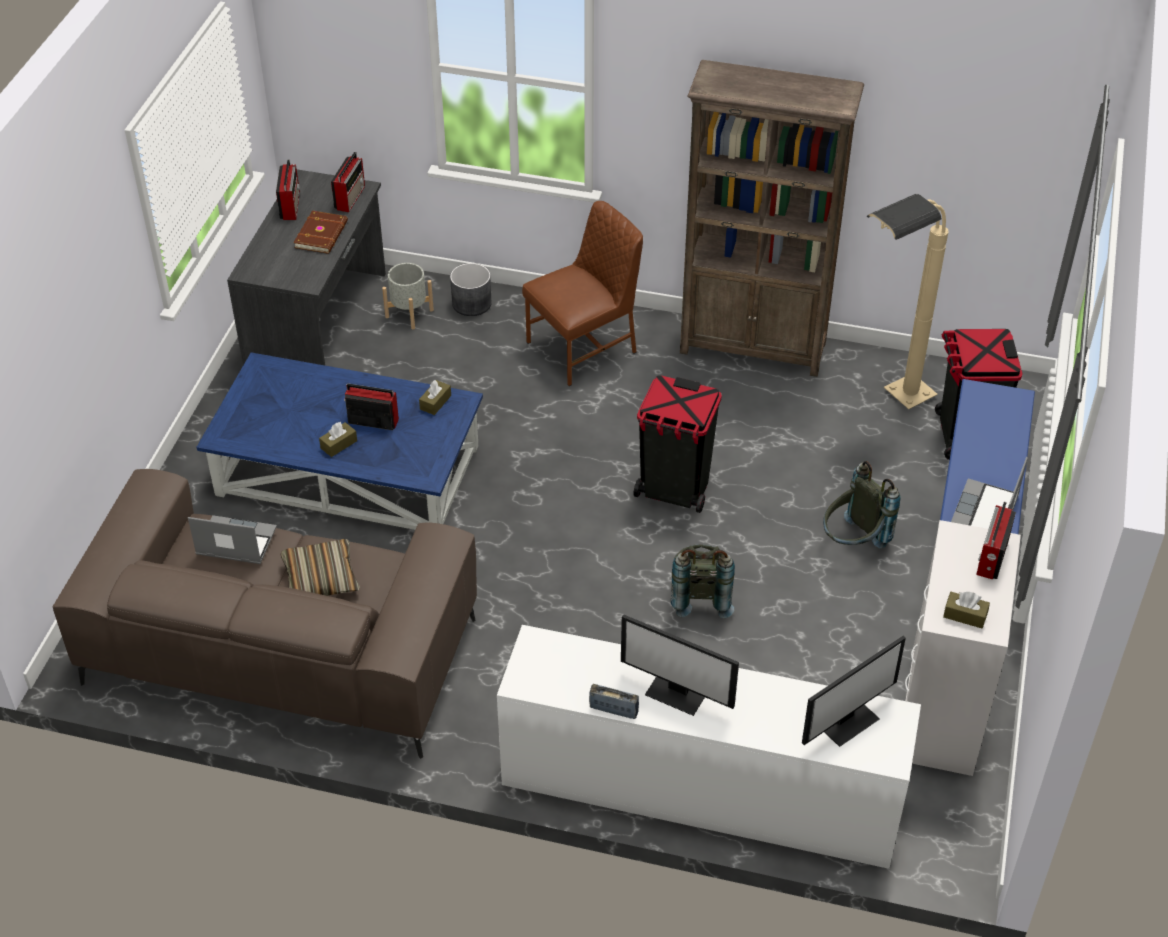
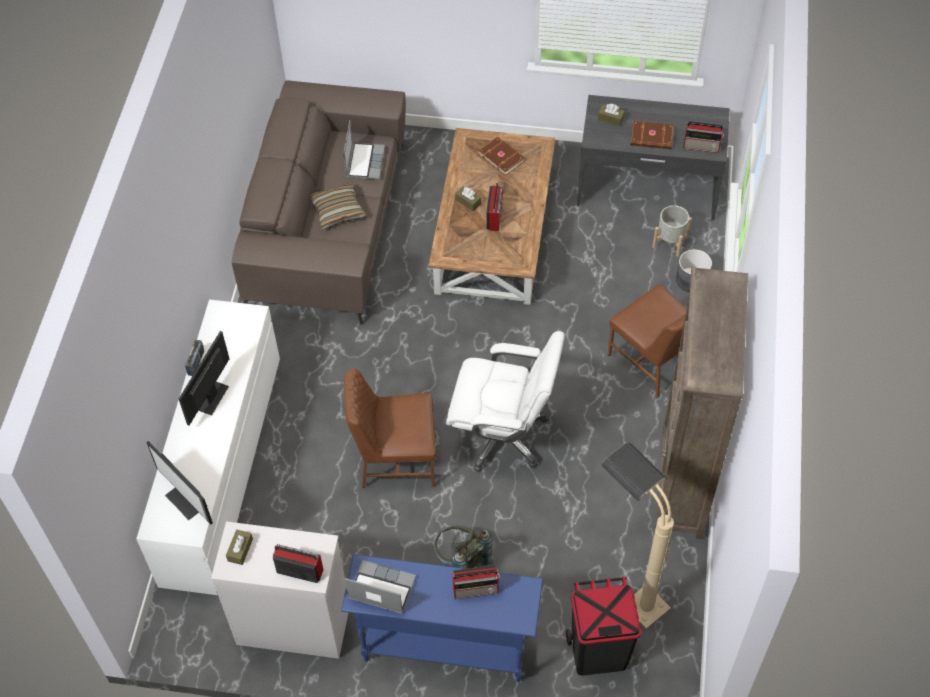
camera: 85 degrees right, 10 degrees up
(268, 405) = (501, 156): none -> brown book
(290, 205) = (683, 113): radio -> radio (476, 589)
(346, 471) = (492, 231): blue coffee table -> brown coffee table
(435, 402) = (519, 250): brown tissue box -> brown tissue box (610, 118)
(674, 490) = (503, 435): black trash can -> white office chair
(700, 596) = (395, 459): grey backpack -> brown chair

